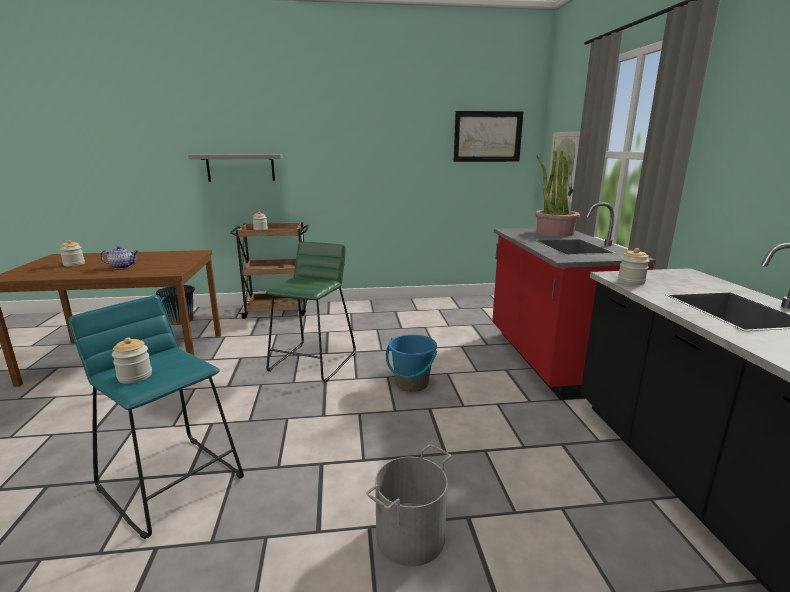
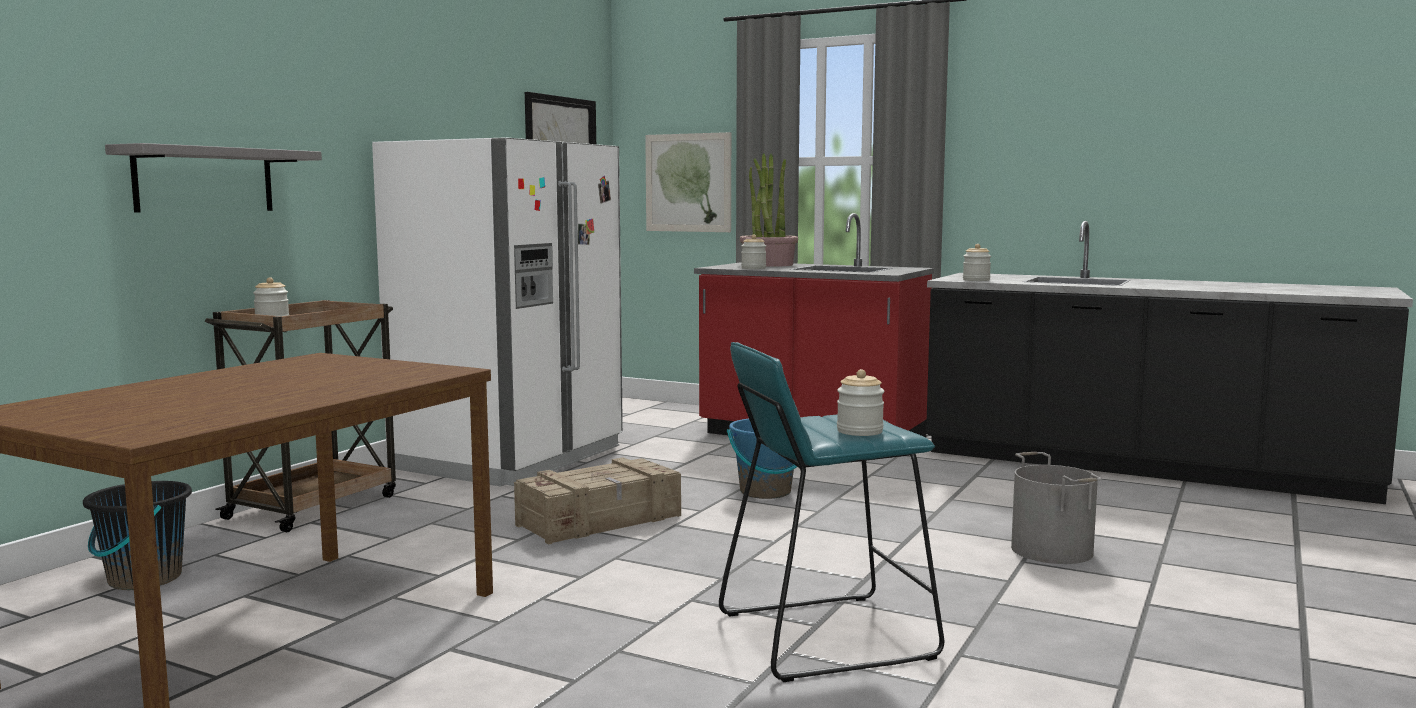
camera: 55 degrees left, 10 degrees down
(74, 264) = (167, 403): jar -> jar (753, 268)
(122, 267) = (312, 384): teapot -> none
(313, 362) = (601, 520): green stool -> crate
(384, 313) = (510, 458): none -> white fridge

